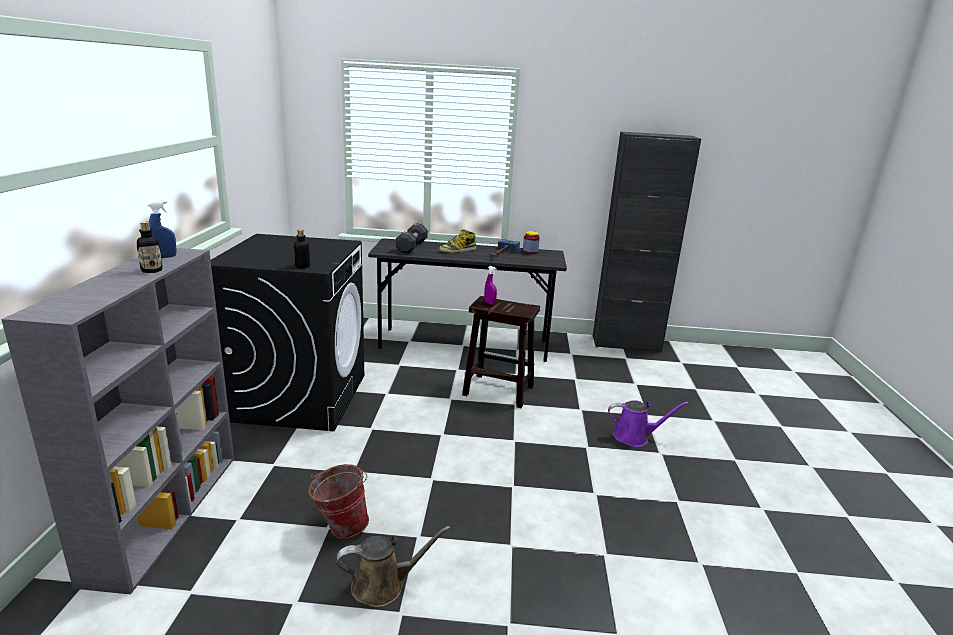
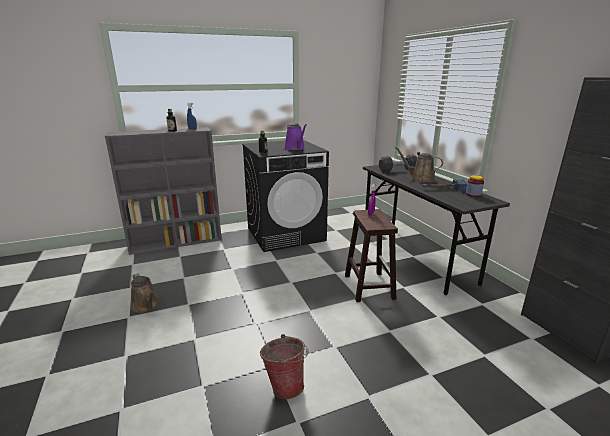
camera: 65 degrees right, 0 degrees up
(340, 527) = (185, 280): bucket -> bucket (285, 385)
(457, 250) = (420, 179): boot -> brown watering can
(634, 437) = (379, 373): purple watering can -> purple watering can (295, 148)

